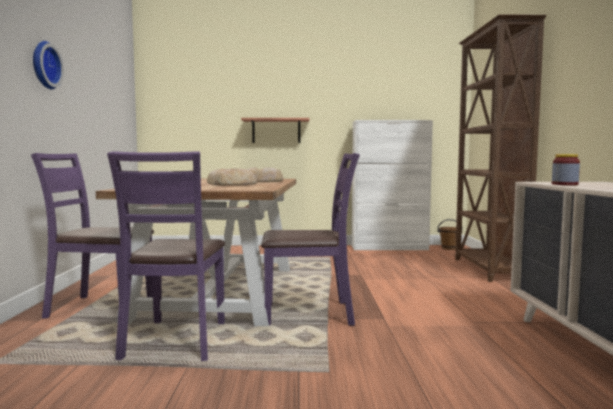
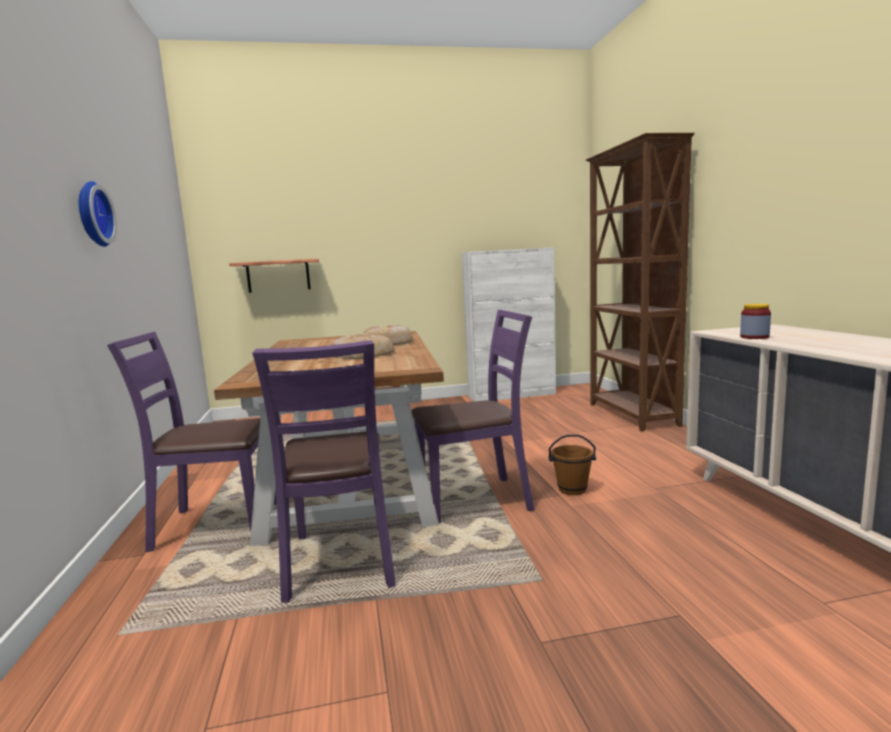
camera: 10 degrees left, 5 degrees up
(276, 131) = (371, 268): shelf -> shelf (278, 276)
(449, 248) = (576, 389): brown bucket -> brown bucket (572, 489)

